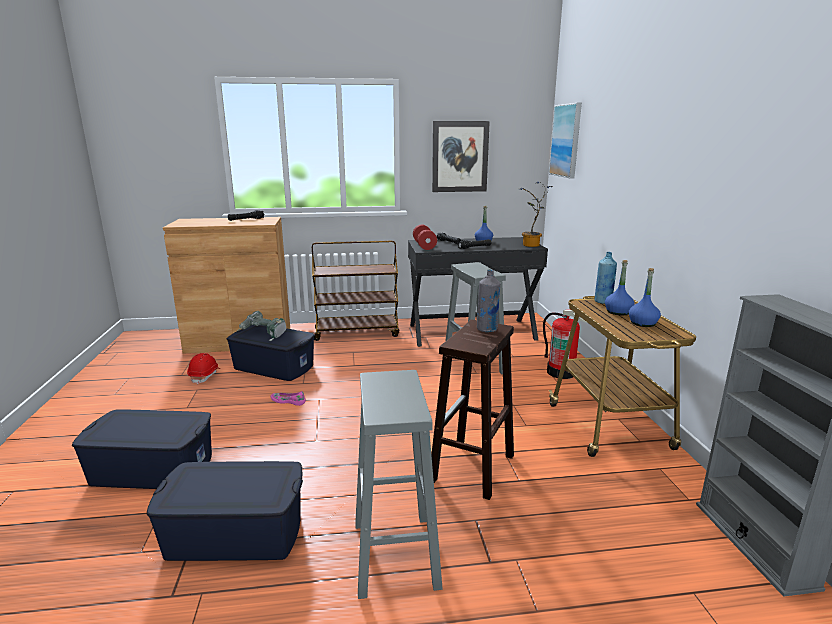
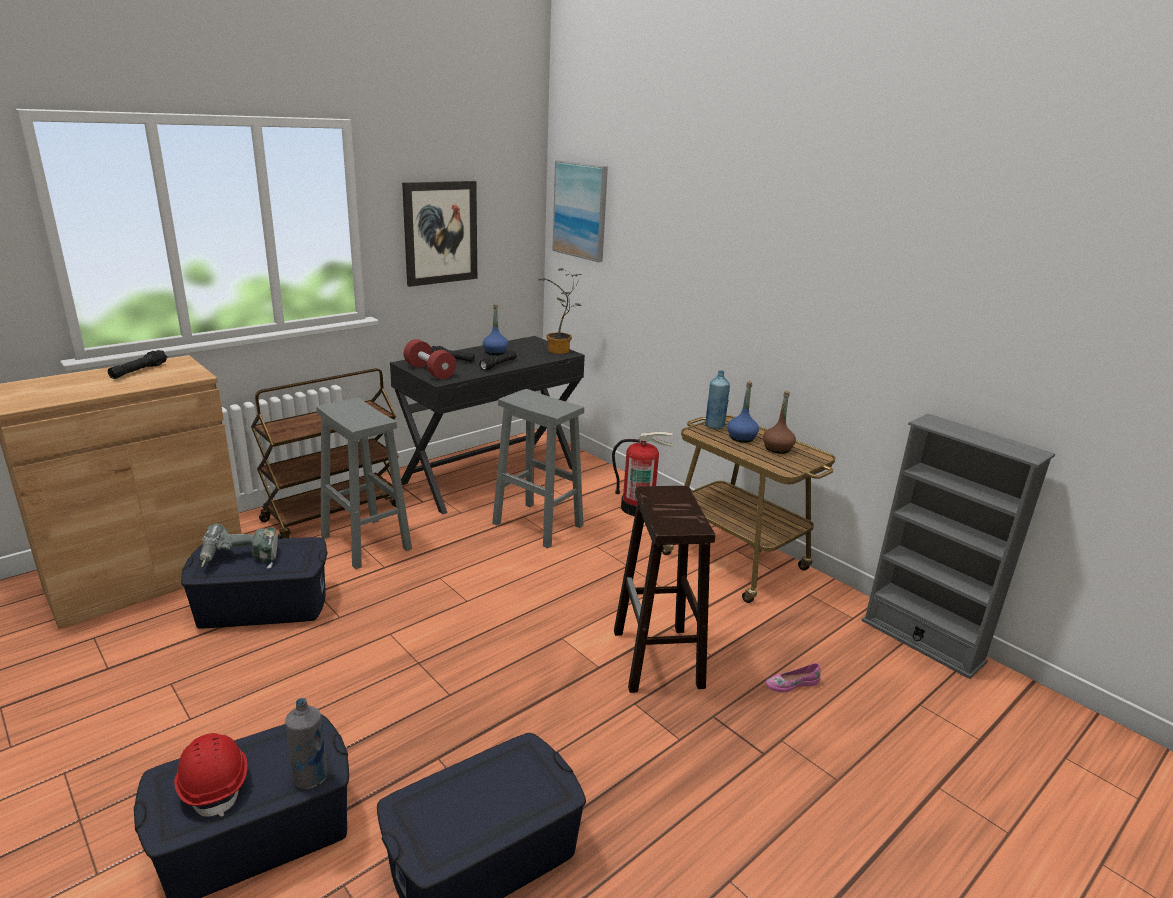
camera: 35 degrees left, 5 degrees up
(205, 376) = (157, 656): red hard hat -> red hard hat (215, 784)
(288, 401) = (348, 652): pink shoe -> pink shoe (791, 684)
(396, 555) = (679, 791): grey stool -> grey stool (367, 543)
(487, 329) = (671, 497): grey bottle -> grey bottle (310, 777)
(643, 323) = (777, 449): blue bottle -> brown bottle

